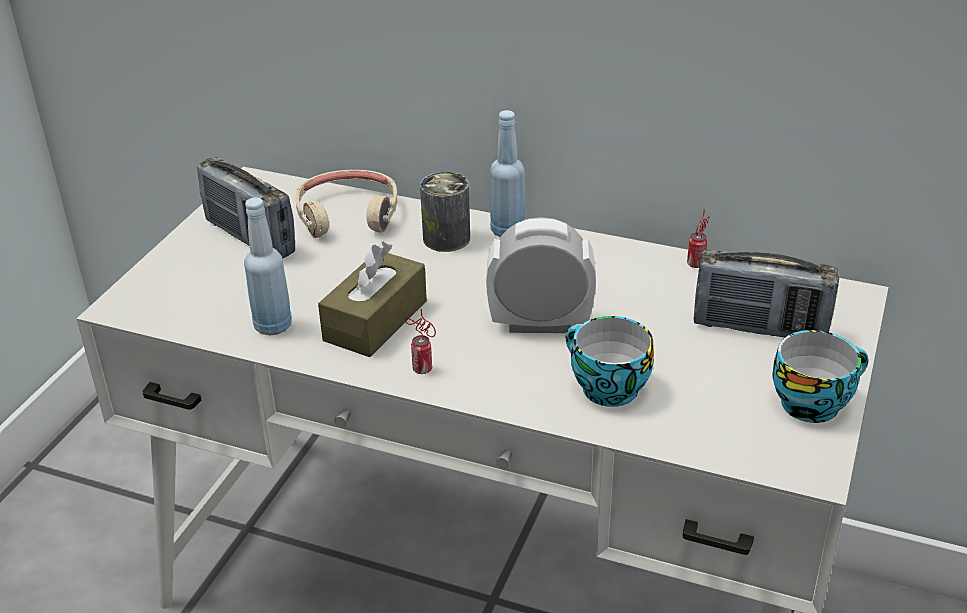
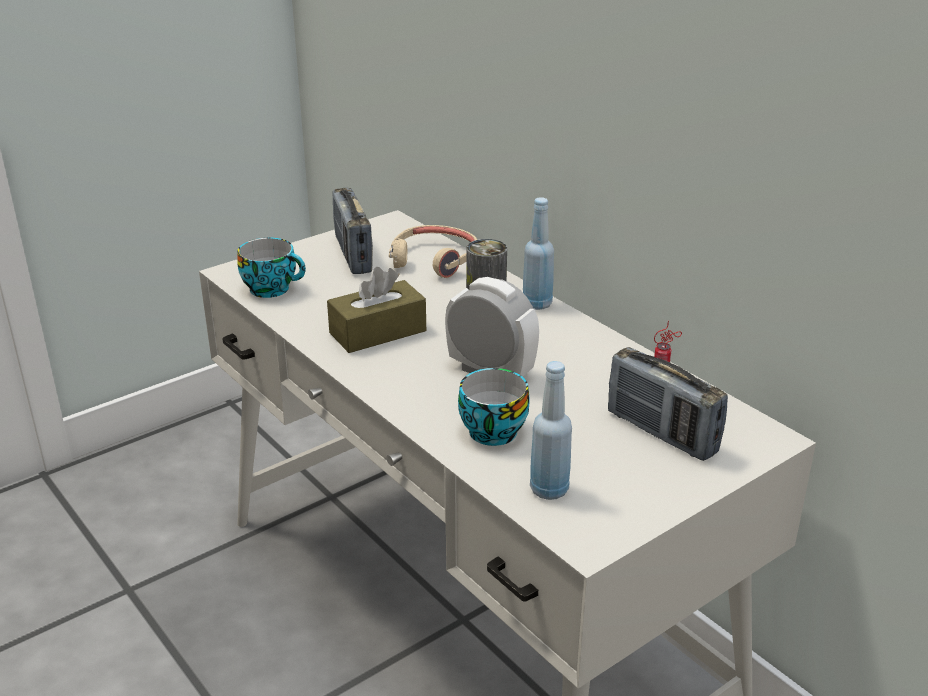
camera: 30 degrees right, 5 degrees down
(273, 326) = (308, 313): blue bottle -> blue bottle (549, 490)
(420, 368) = (374, 371): can -> none
(812, 402) = (644, 499): cup -> cup (273, 288)

